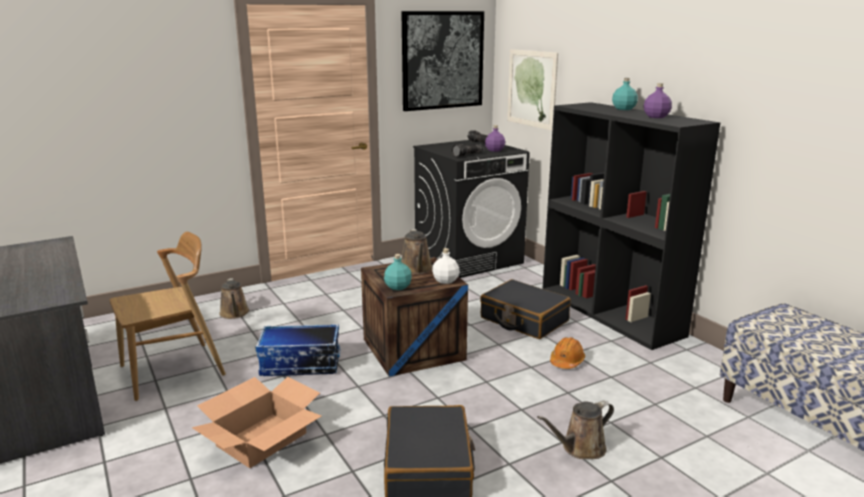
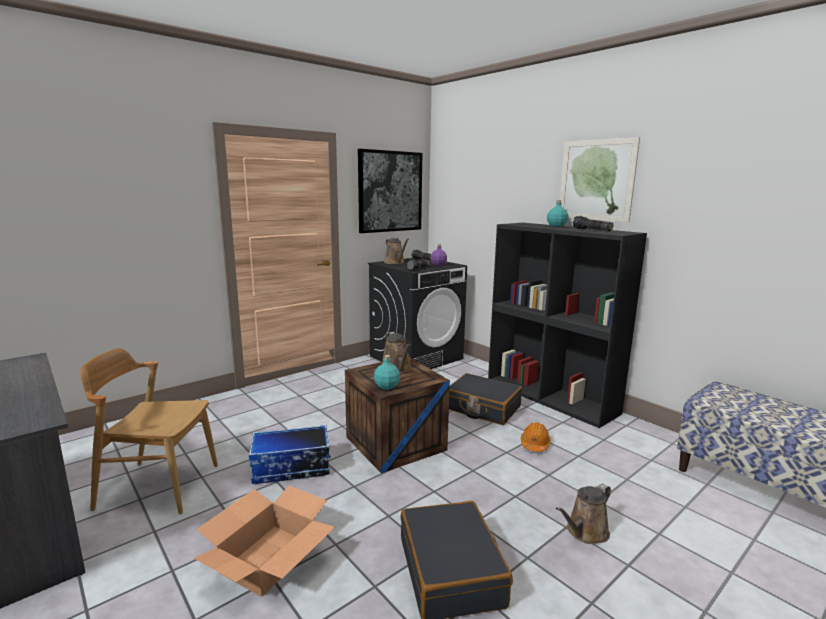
camera: 10 degrees left, 5 degrees down
(173, 370) = (158, 486): brown chair -> brown chair turned 135 degrees counterclockwise
(234, 314) = (215, 420): brown watering can -> brown watering can (395, 262)
(446, 281) = (428, 378): white bottle -> none
(531, 88) = (465, 214): picture -> picture (596, 180)
(656, 117) = (591, 230): purple bottle -> flashlight

